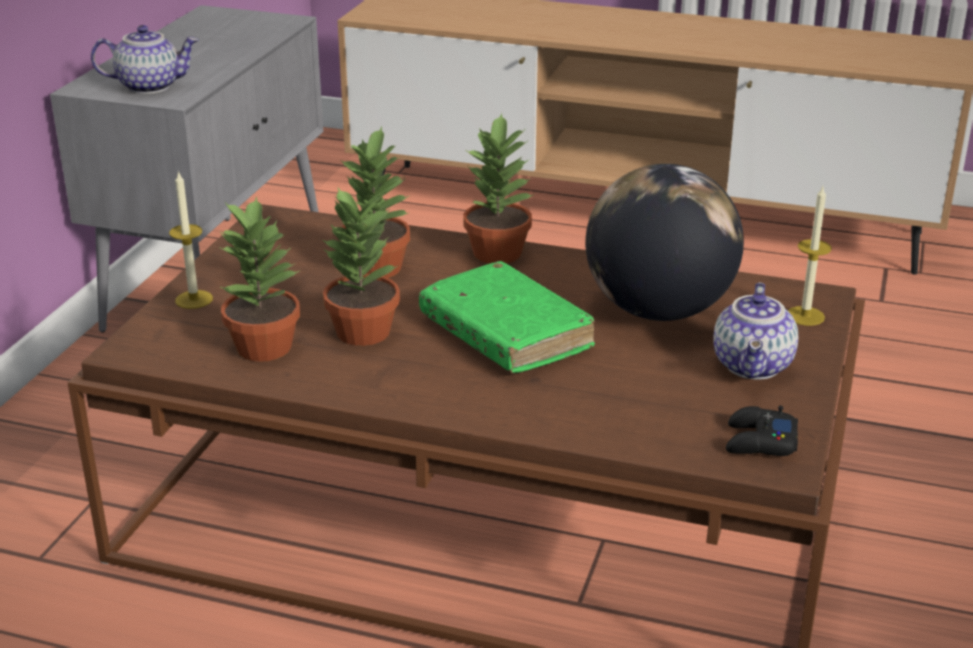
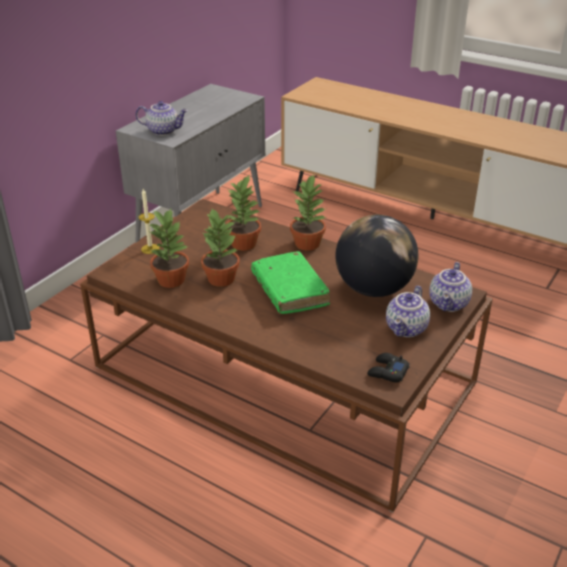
camera: 15 degrees right, 5 degrees up
(805, 316) = (449, 304): candle -> teapot

